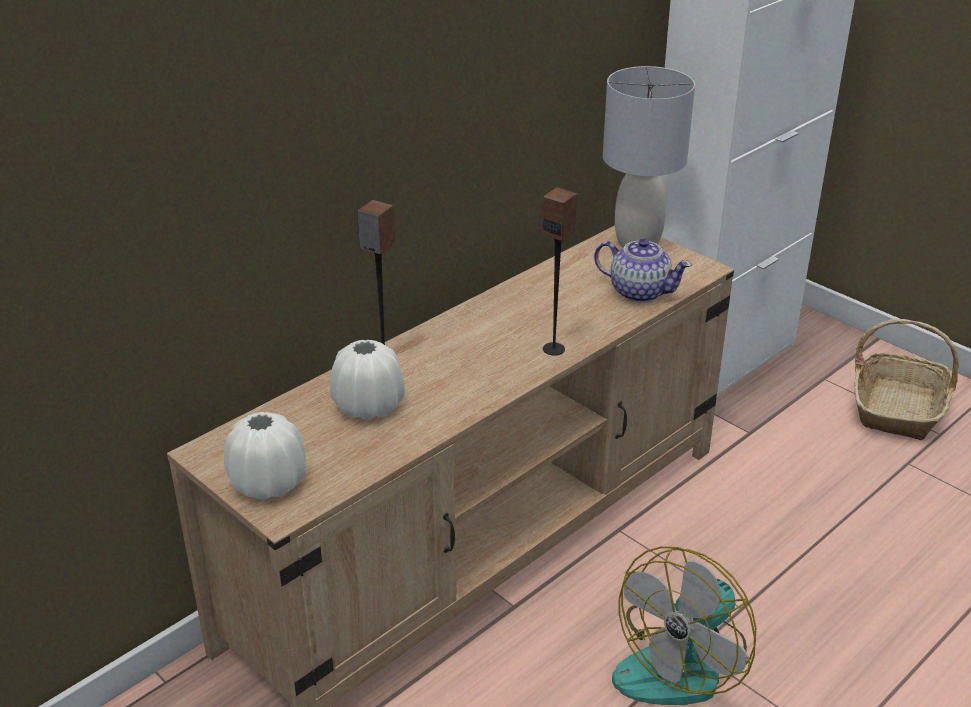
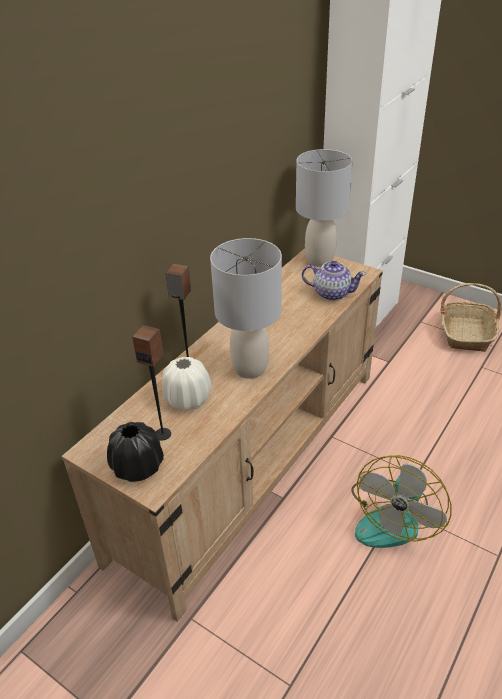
camera: 10 degrees left, 5 degrees up
(268, 483) = (137, 467): white vase -> black vase
(473, 379) = (249, 368): none -> grey table lamp
(554, 349) = (293, 340): speaker -> speaker (163, 434)

